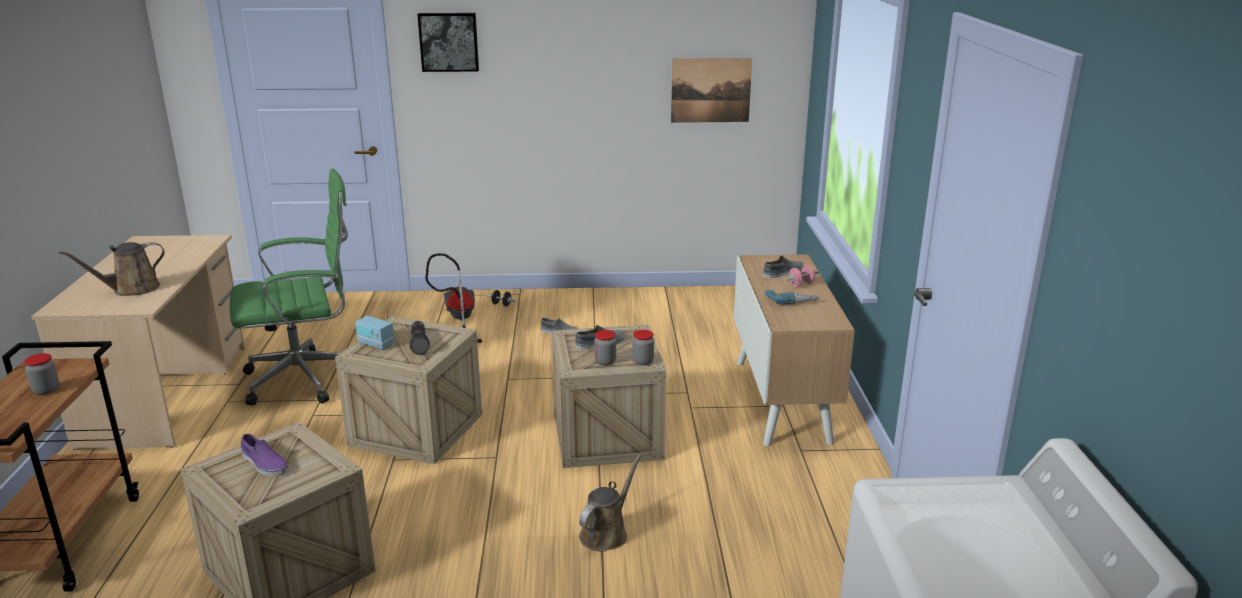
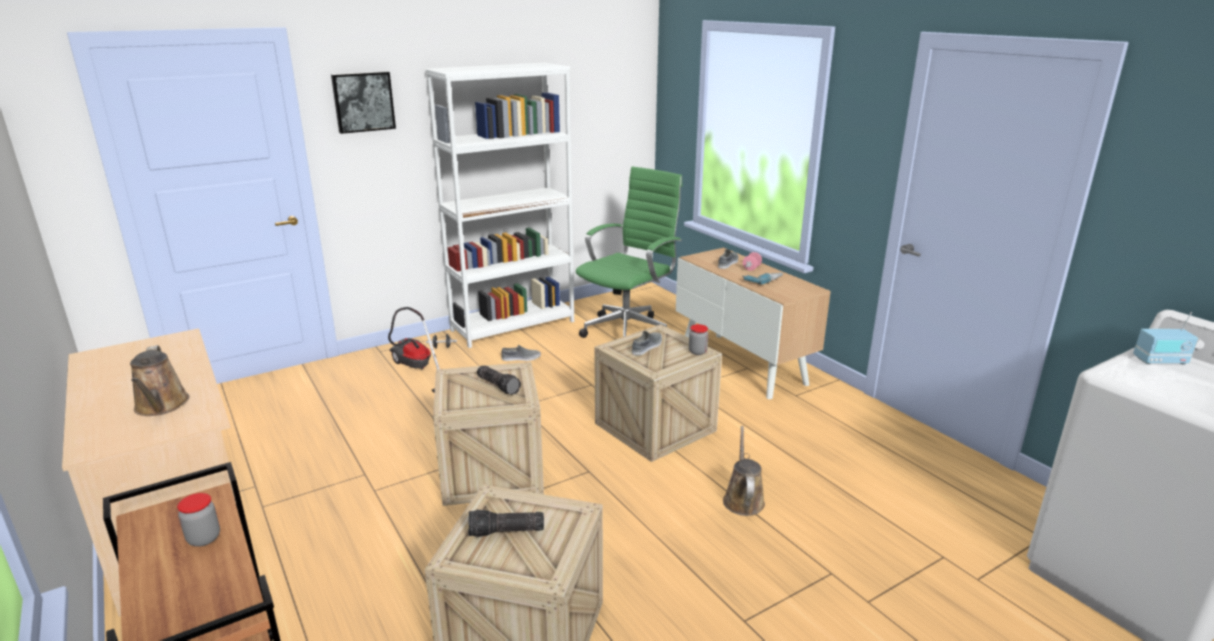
camera: 30 degrees left, 0 degrees up
(132, 289) = (161, 406): brown watering can -> brown watering can turned 45 degrees counterclockwise
(264, 463) = (505, 532): purple shoe -> flashlight
(307, 379) = (327, 459): green office chair -> green office chair (629, 330)
(375, 344) = (457, 397): radio -> radio (1160, 361)
(590, 299) = (513, 326): none -> white bookcase
(605, 362) = (671, 359): jar -> none
(711, 90) = (588, 129): picture -> none

